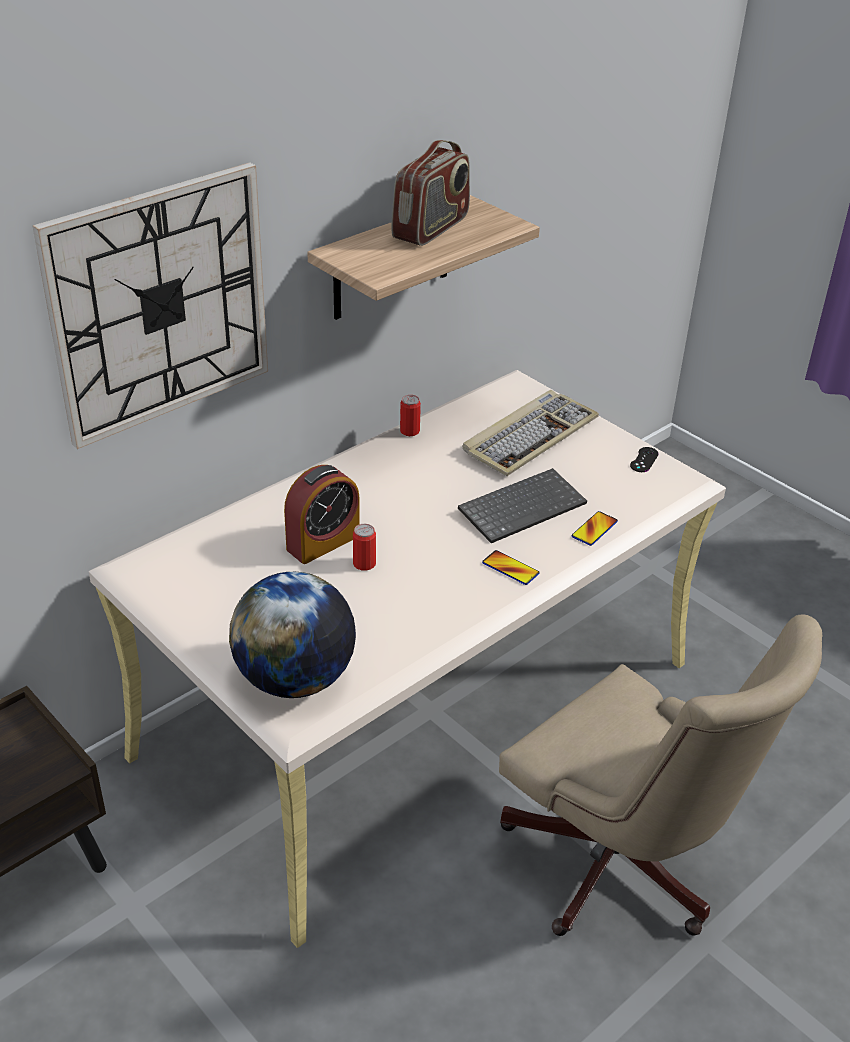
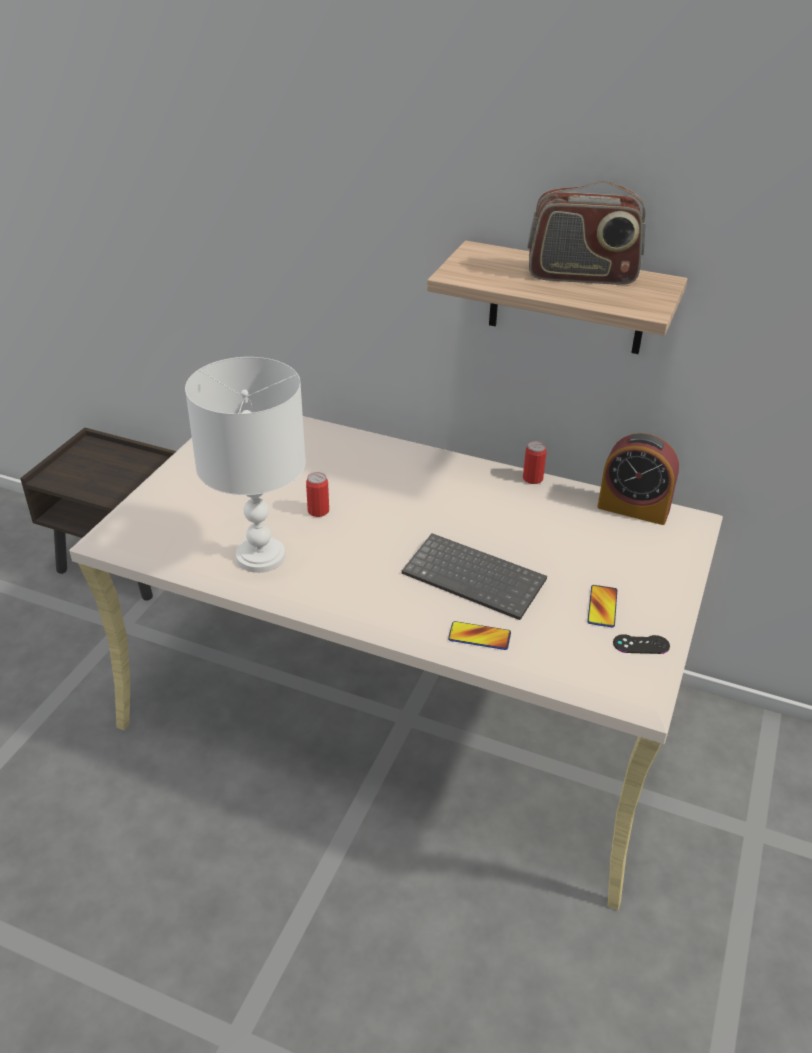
camera: 65 degrees right, 0 degrees up
(160, 304) = (314, 216): wall clock -> none
(295, 679) = (153, 520): globe -> none
(323, 542) = (331, 482): alarm clock -> alarm clock (633, 508)
(409, 620) = (259, 556): none -> white table lamp
(510, 568) = (372, 596): phone -> phone (602, 607)
(530, 436) = (600, 551): keyboard -> none
(623, 868) = (293, 933): beige office chair -> none

